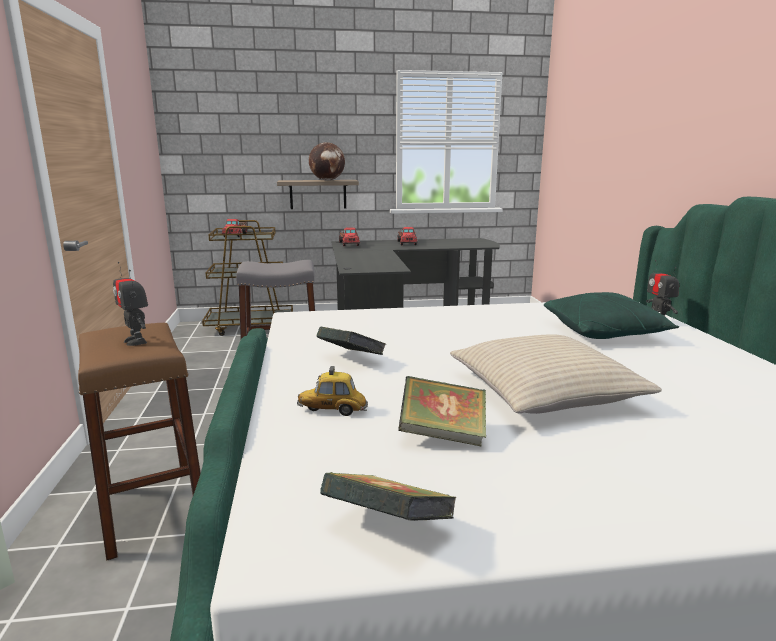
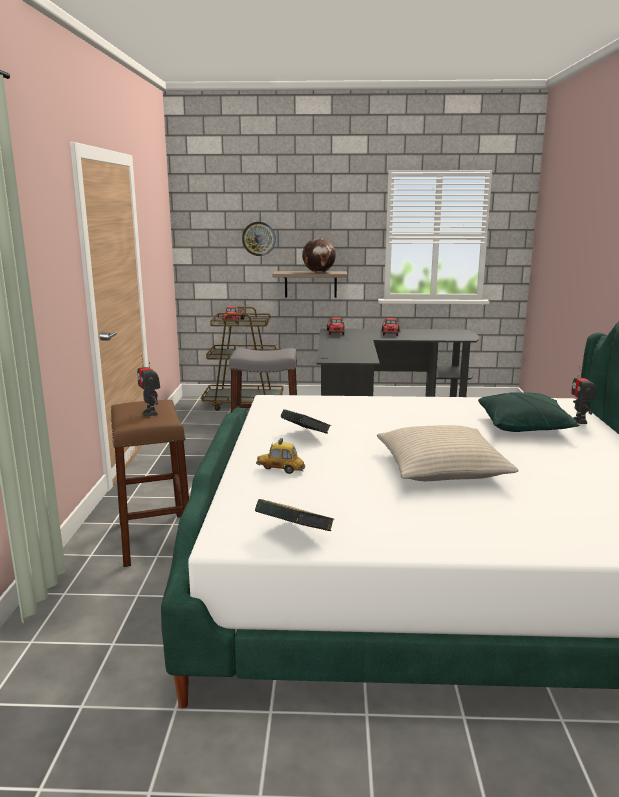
camera: 10 degrees right, 0 degrees up
(259, 144) = (259, 238): none -> wall clock
(442, 435) = (350, 490): book -> none

